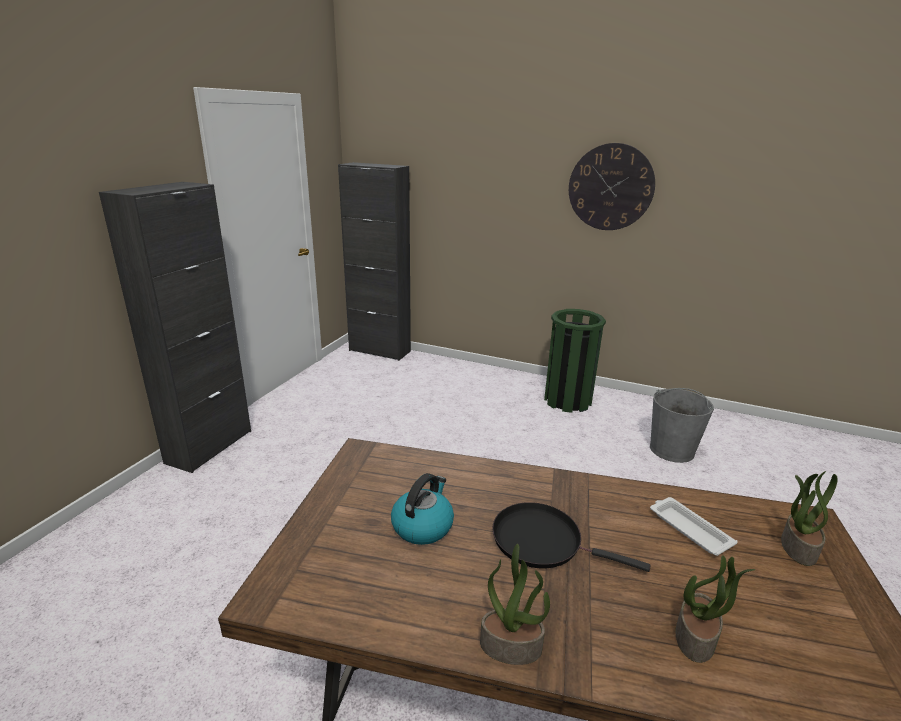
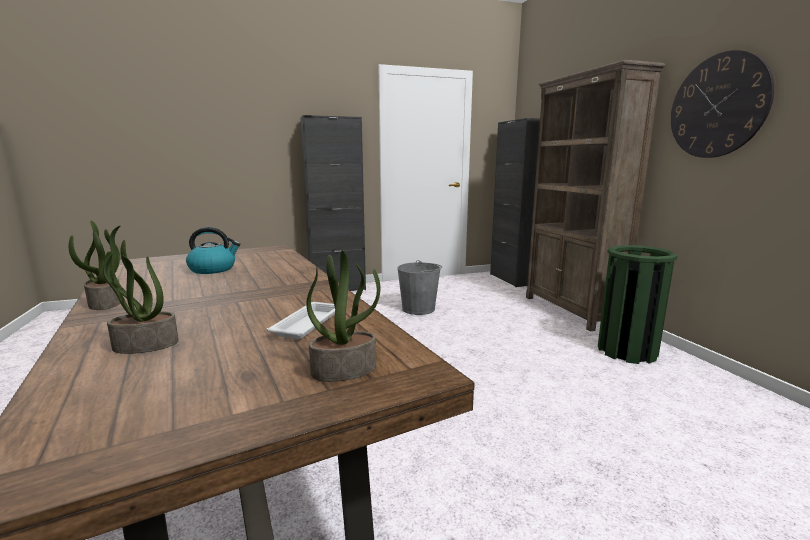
camera: 50 degrees right, 10 degrees down
(481, 373) = (571, 311): none -> brown bookcase
(542, 541) = (229, 291): black frying pan -> none
(672, 450) = (692, 430): grey bucket -> grey bucket (418, 309)

